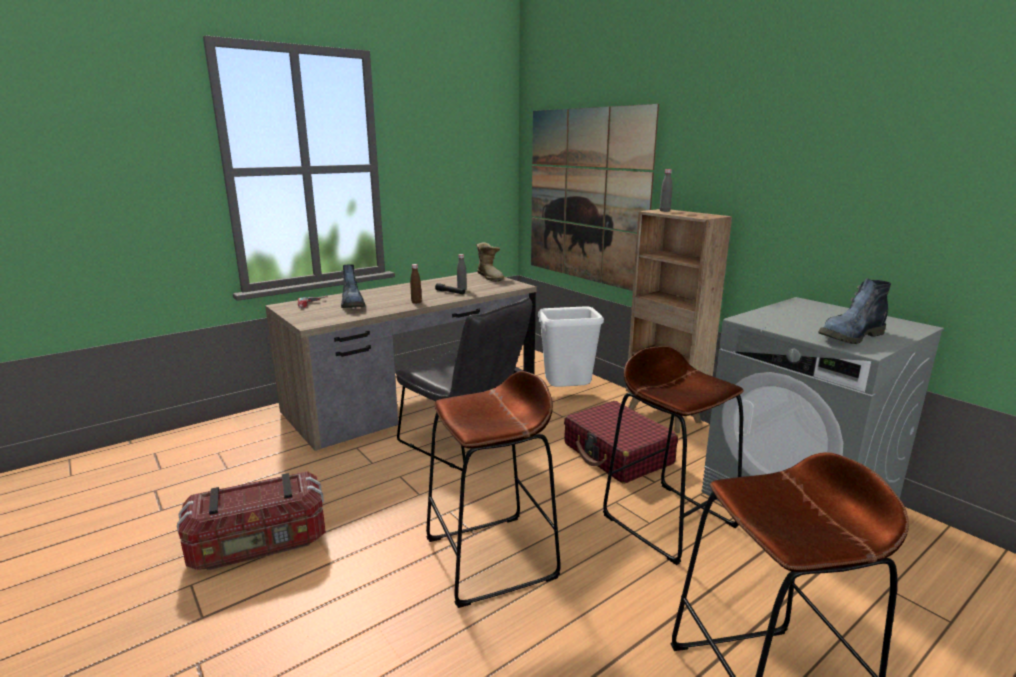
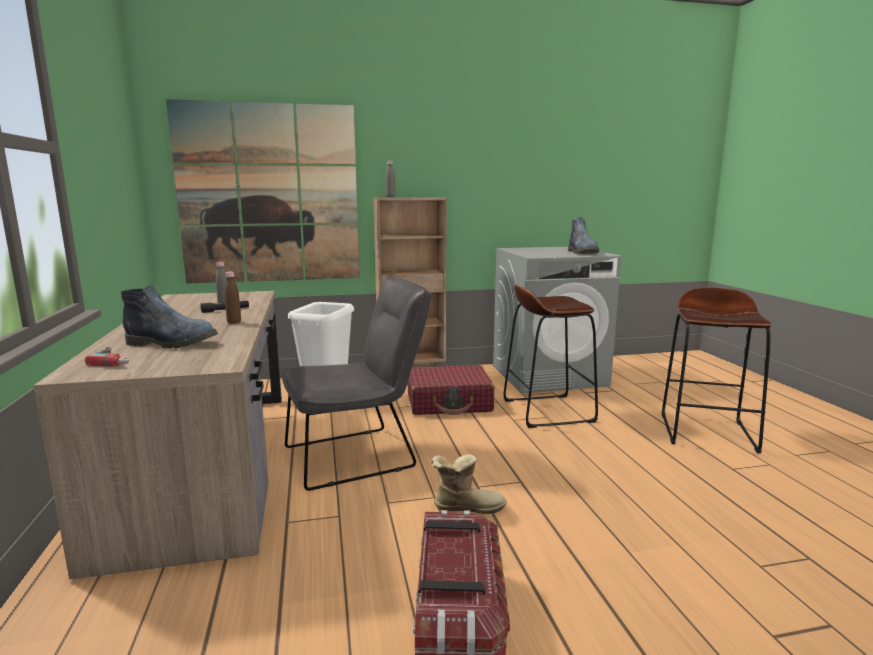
camera: 65 degrees left, 5 degrees down
(490, 277) = (200, 295): boot -> boot (466, 507)
(491, 558) = (559, 481): brown stool -> none

